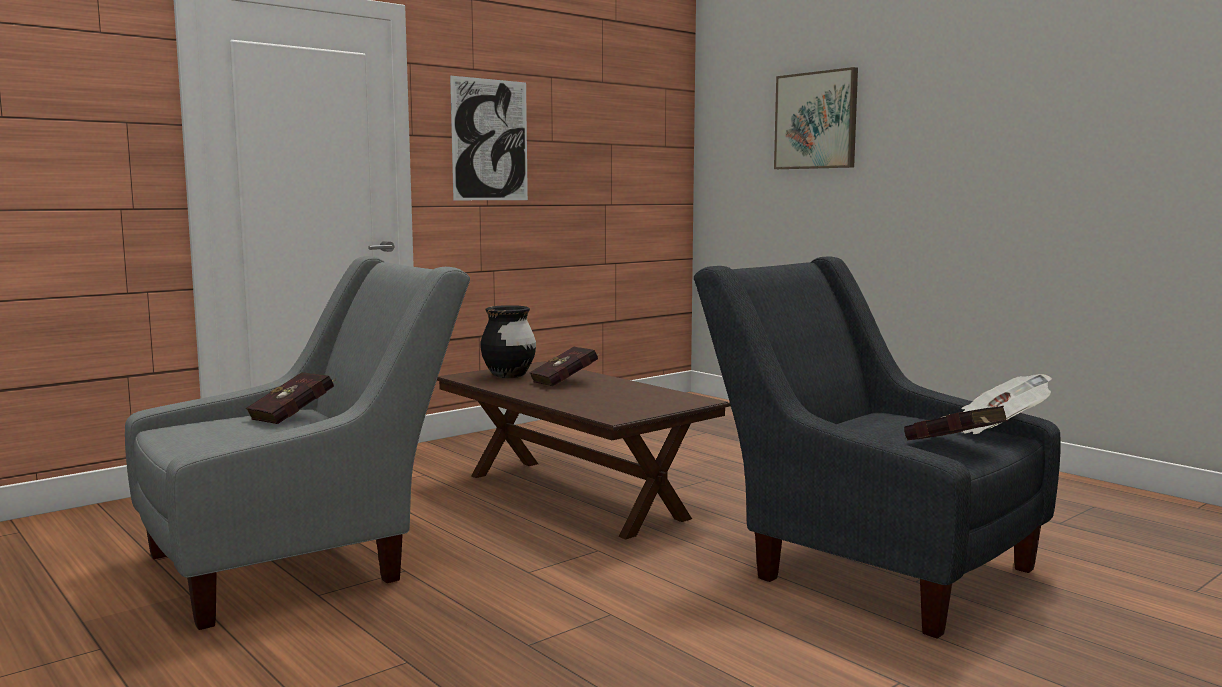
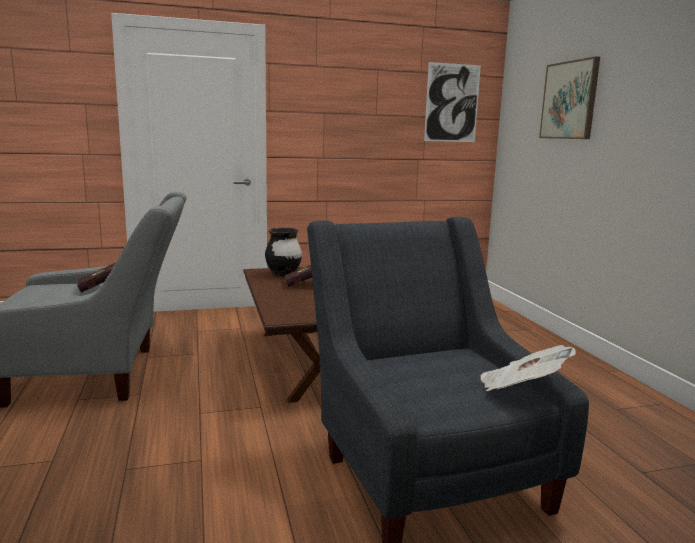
camera: 25 degrees right, 5 degrees up
(490, 140) = (326, 114): picture -> picture (452, 103)
(956, 447) = (454, 400): red book -> none

